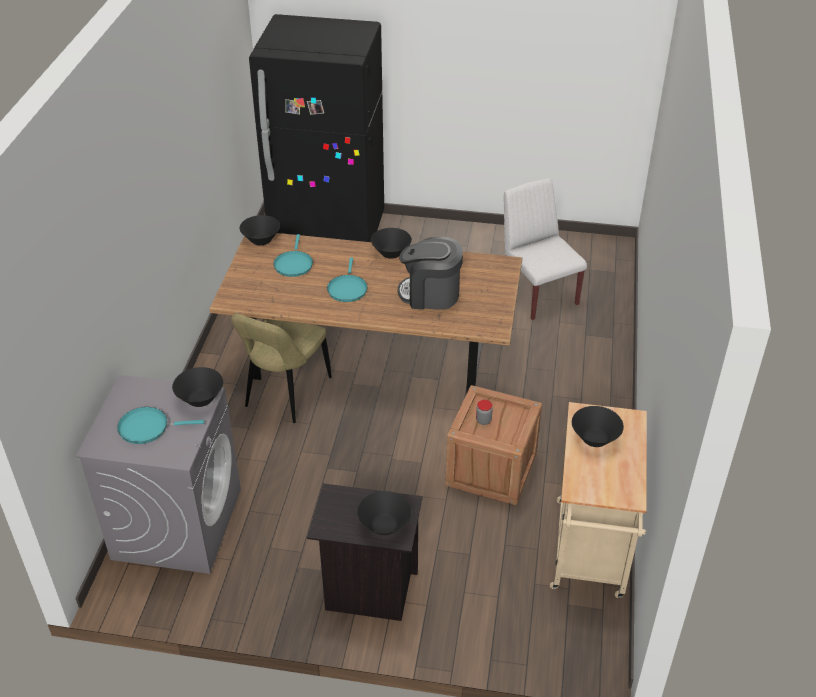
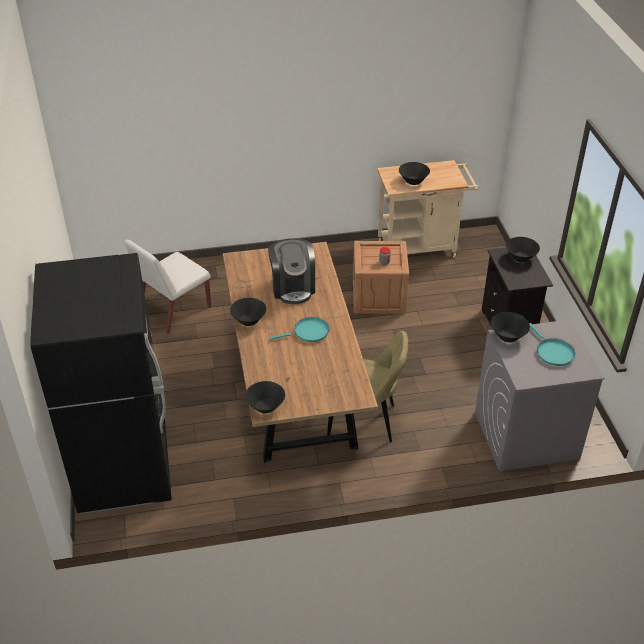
camera: 110 degrees left, 0 degrees up
(293, 264) = (291, 373): turquoise frying pan -> none

